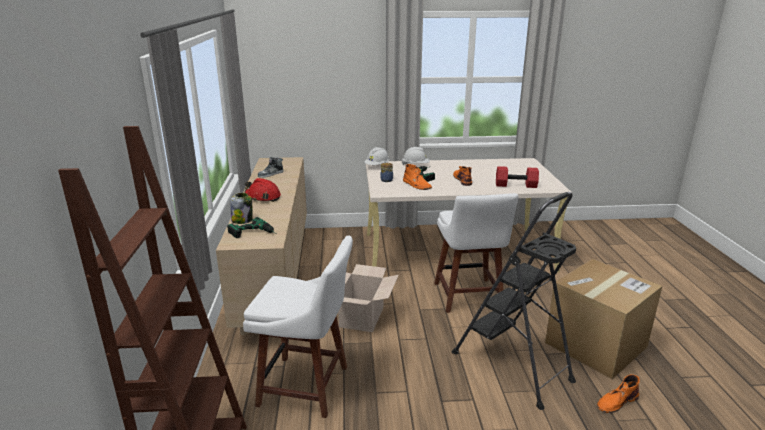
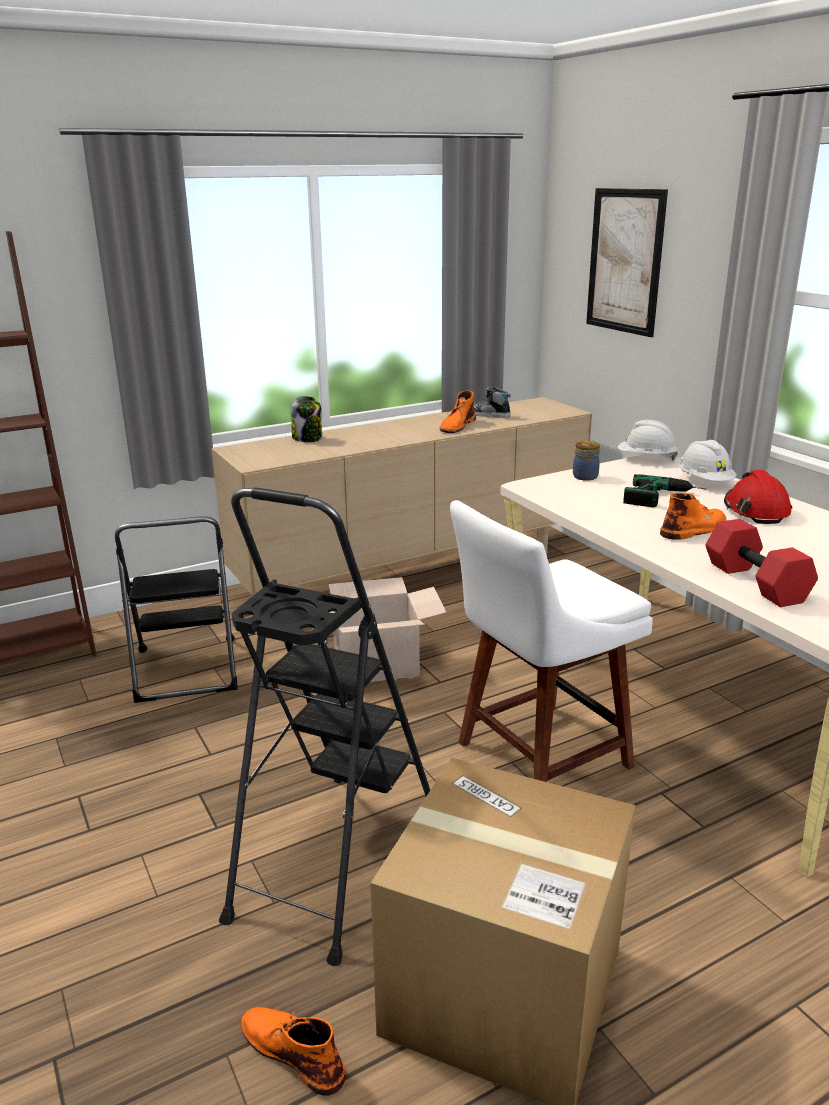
camera: 65 degrees right, 0 degrees up
(254, 234) = (270, 452): power drill -> none
(262, 197) = (396, 429): red hard hat -> red hard hat (755, 510)
(305, 75) = (625, 261): none -> picture
(308, 386) = (185, 671): white stool -> black step ladder
(417, 185) = (598, 500): orange boot -> orange boot (457, 426)

